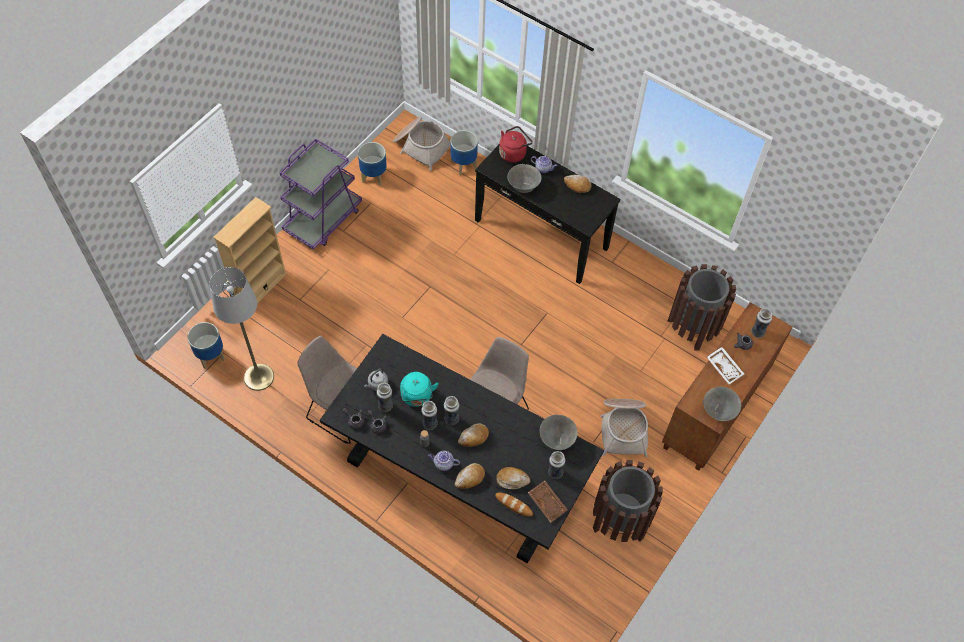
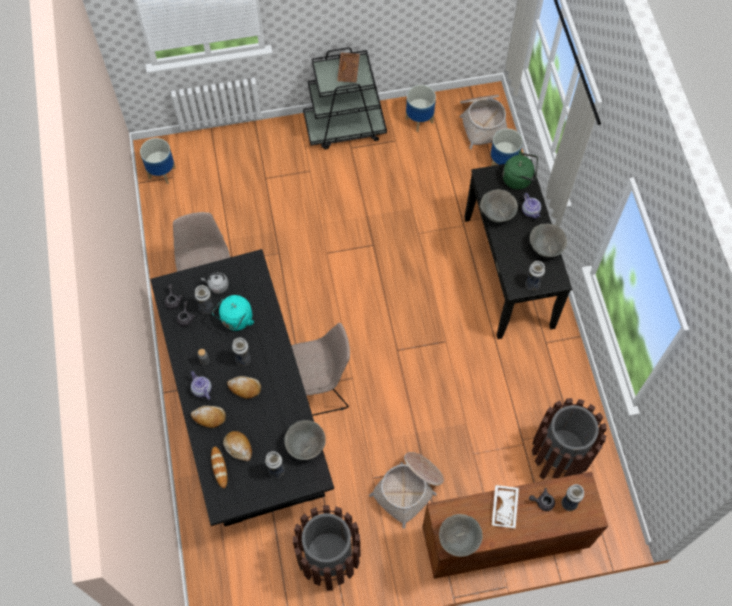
camera: 45 degrees right, 5 degrees up
(259, 377) = (178, 216): grey floor lamp -> none
(261, 287) = (246, 147): beige bookcase -> none
(323, 219) = (345, 127): purple cart -> black cart
(429, 423) = (224, 349): vase -> vase (532, 284)
(513, 153) = (519, 179): red kettle -> green kettle
(547, 503) = (246, 489): brown tray -> brown tray (349, 70)
(577, 185) = (545, 248): bread -> grey bowl

